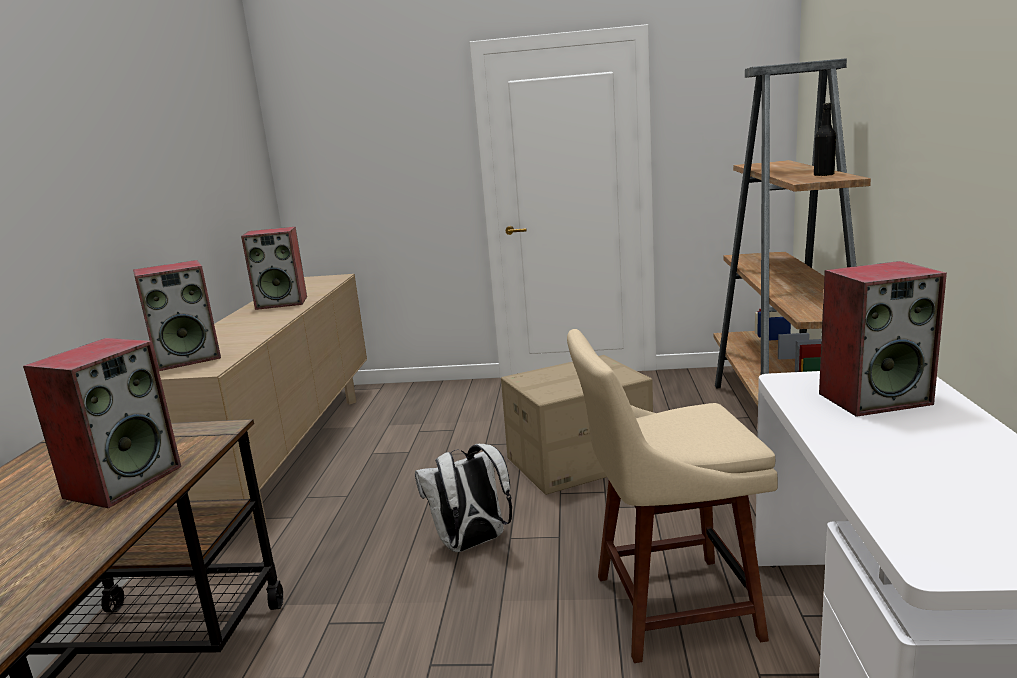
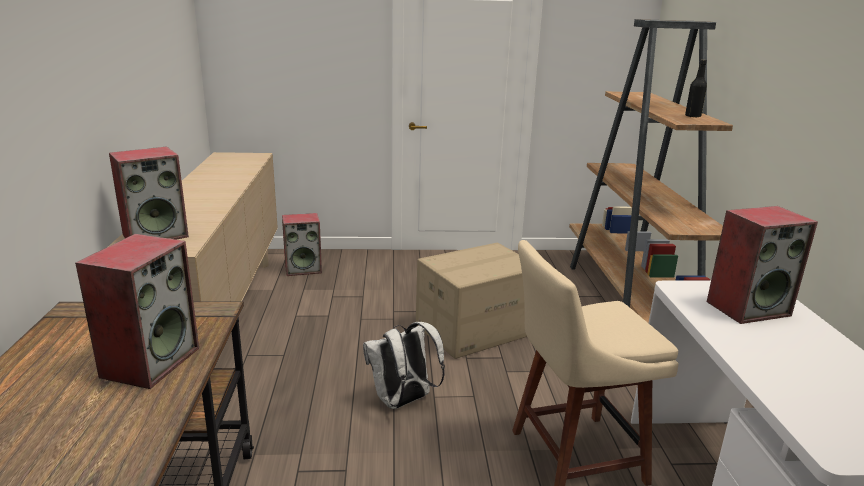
camera: 10 degrees left, 5 degrees up
(282, 302) = (218, 180): speaker -> speaker (303, 269)

